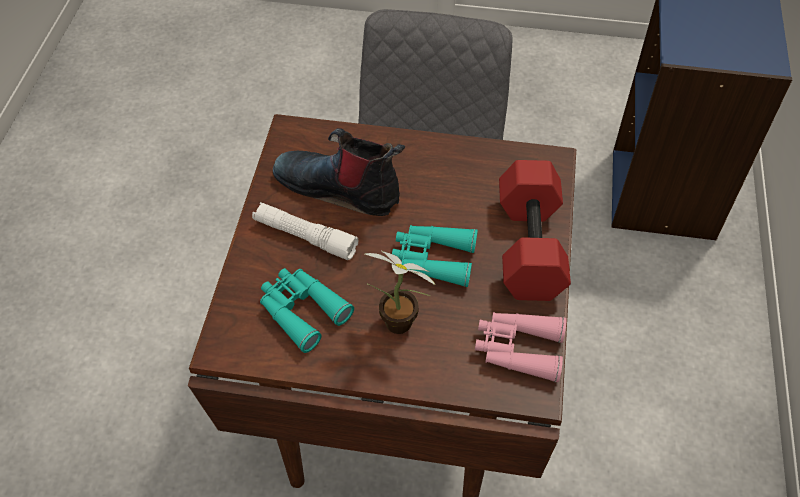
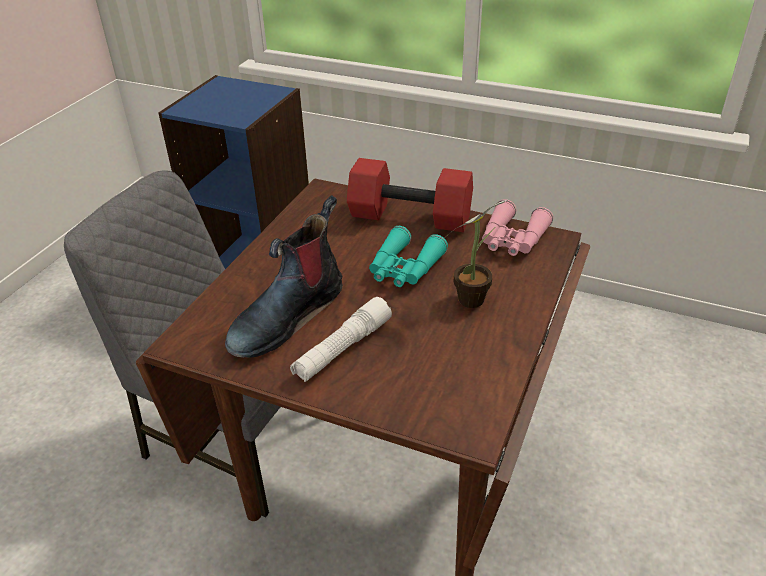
camera: 75 degrees left, 15 degrees down
(301, 311) = (440, 363): turquoise binoculars -> none

